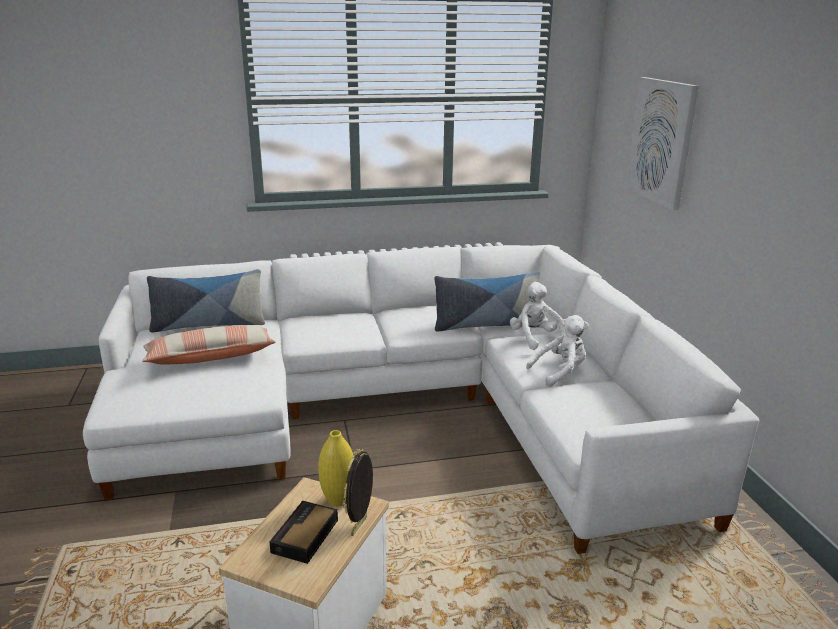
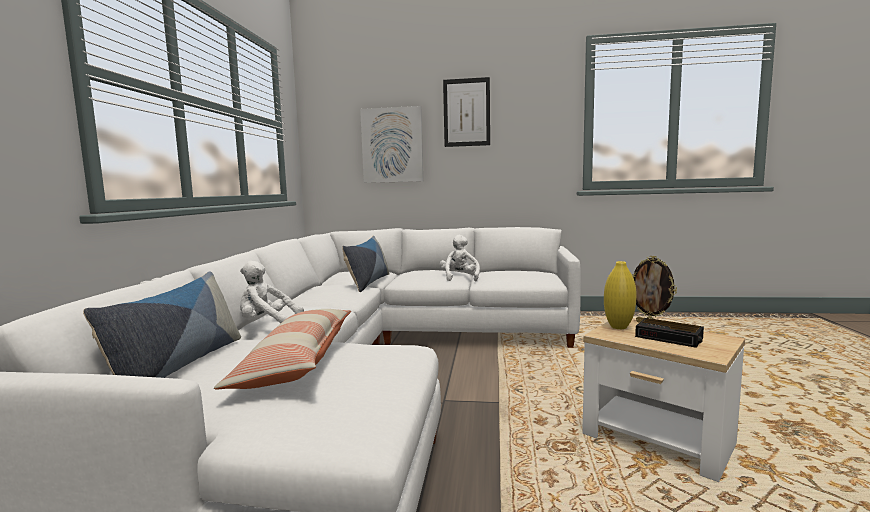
camera: 70 degrees left, 15 degrees down
(535, 338) = (411, 274): white plush toy -> white plush toy (267, 325)
(746, 109) = (466, 112): none -> picture

